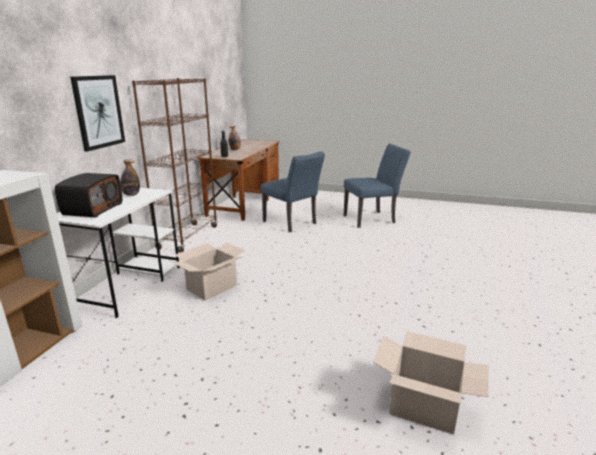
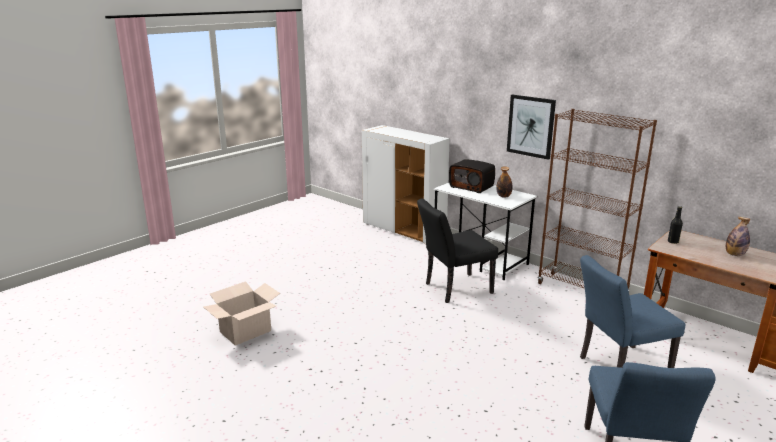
camera: 115 degrees right, 0 degrees up
(212, 288) = (453, 289): cardboard box -> black chair

